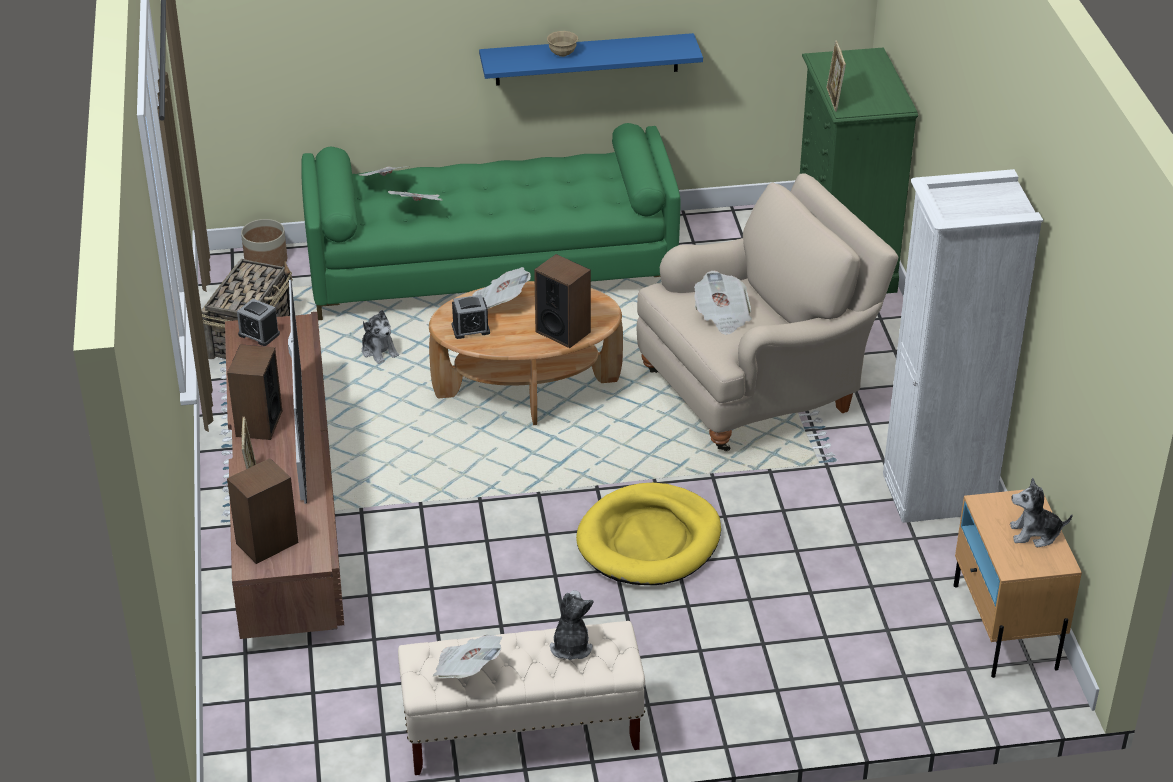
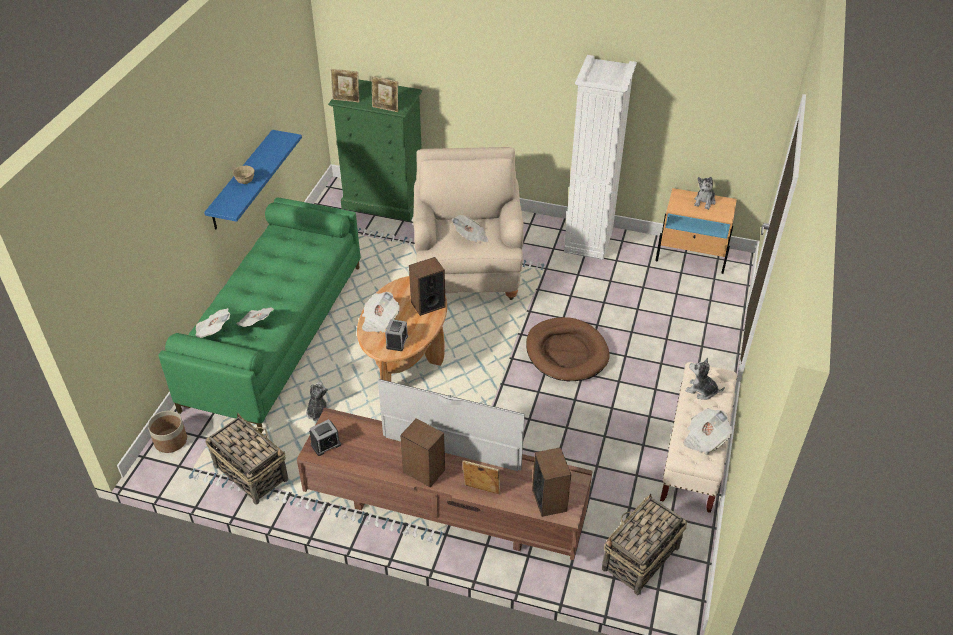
camera: 65 degrees left, 5 degrees up
(291, 718) = (640, 558): none -> basket
(379, 351) = (318, 412): plush toy -> plush toy turned 75 degrees counterclockwise
(649, 540) = (566, 352): yellow dog bed -> brown dog bed
(823, 63) = (346, 100): none -> picture frame

